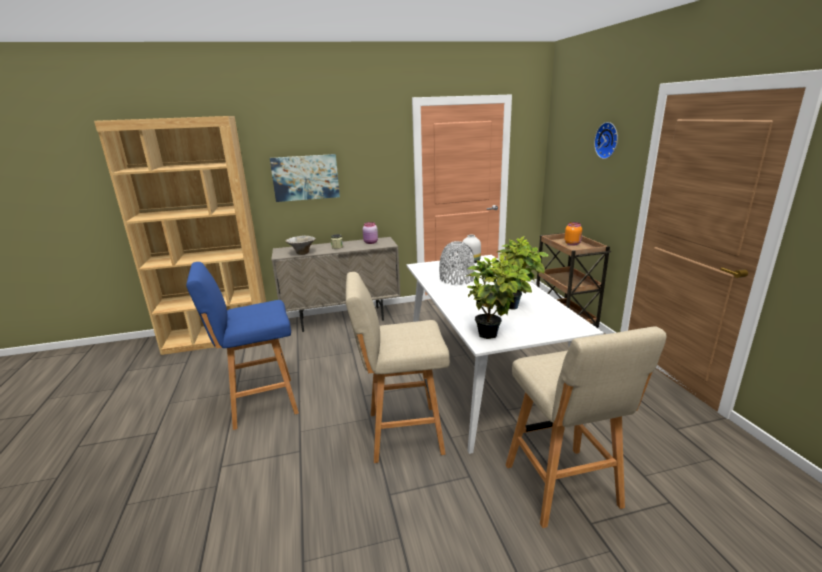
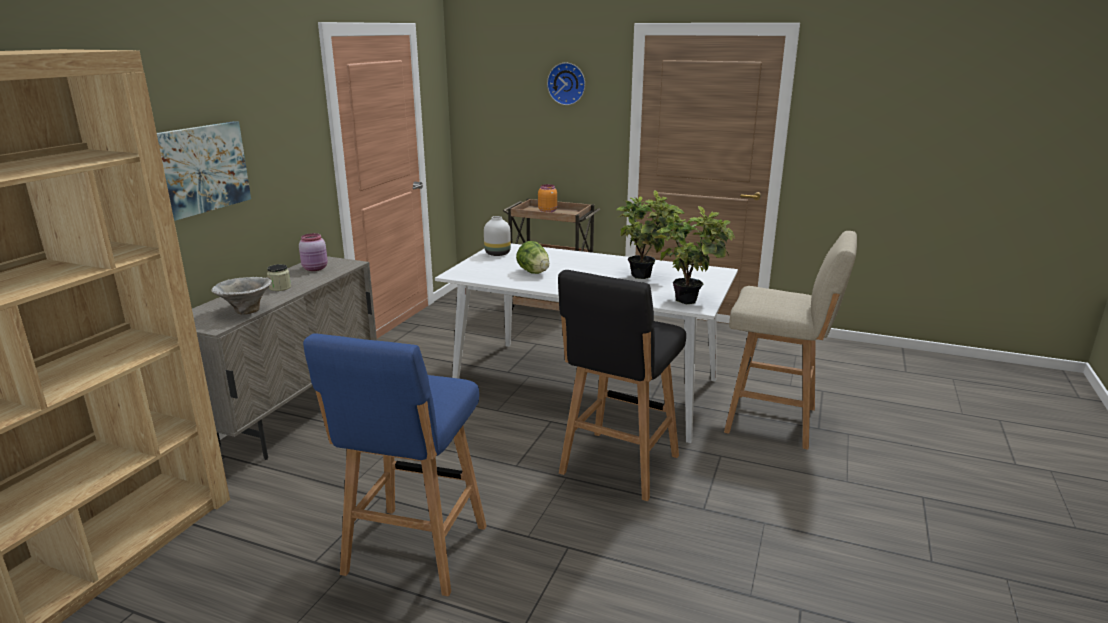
camera: 55 degrees left, 0 degrees up
(401, 433) = (617, 466): beige stool -> black stool
(456, 279) = (533, 272): grey vase -> lettuce

